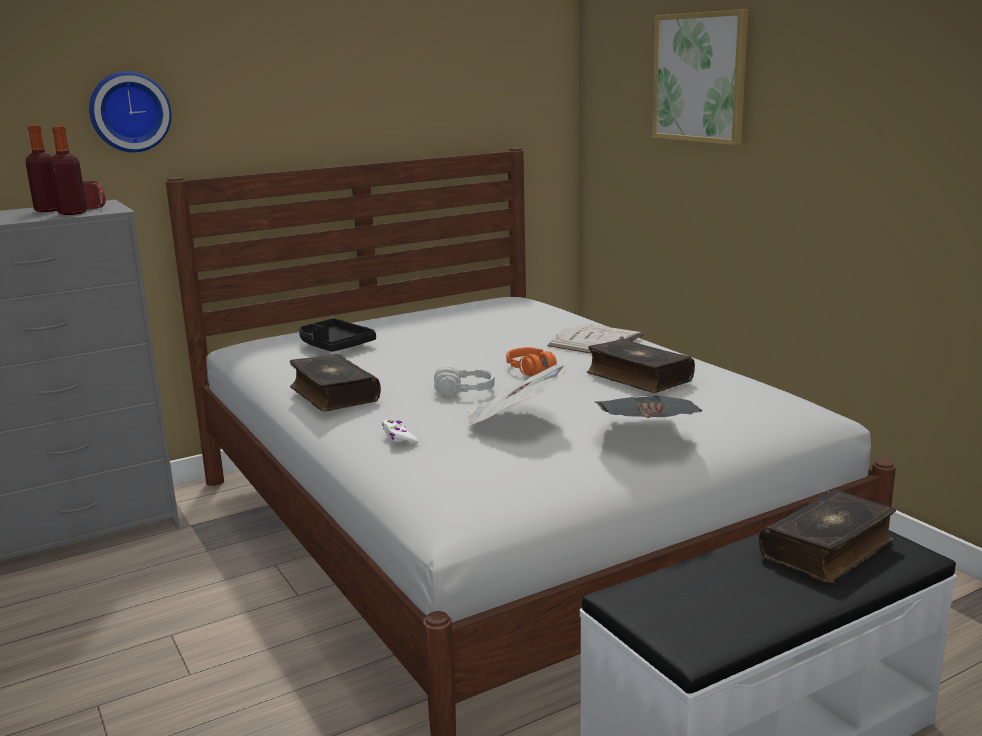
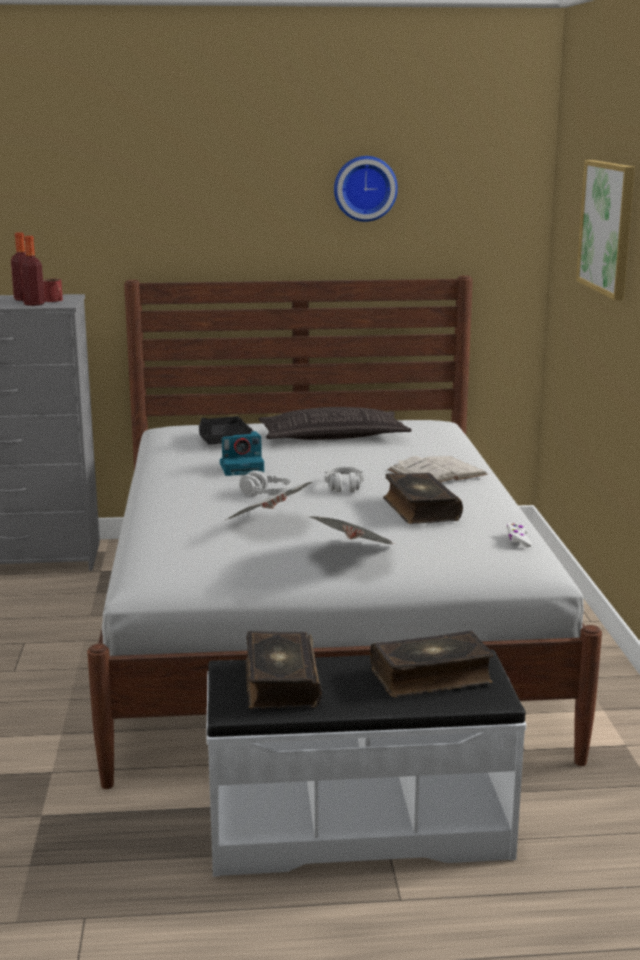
camera: 25 degrees right, 0 degrees up
(129, 112) = (103, 223): wall clock -> wall clock (365, 188)
(332, 394) = (171, 478): book -> book (280, 683)
(397, 369) = (242, 468): none -> camera
(399, 438) = (173, 519): white game controller -> white game controller (518, 540)
(443, 325) = (333, 437): none -> pillow
(531, 370) = (344, 487): orange headphones -> grey headphones

